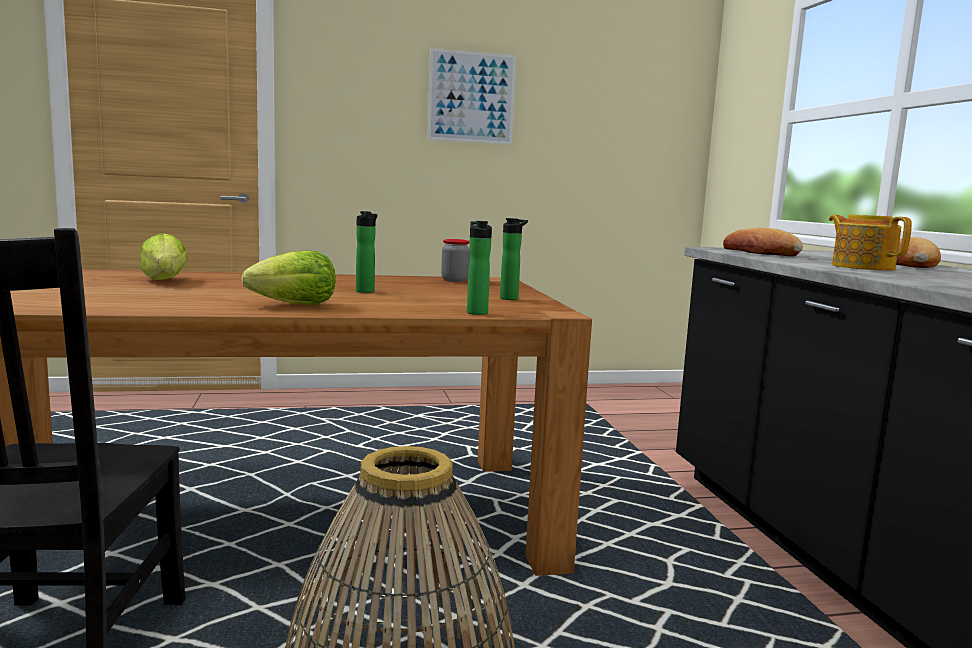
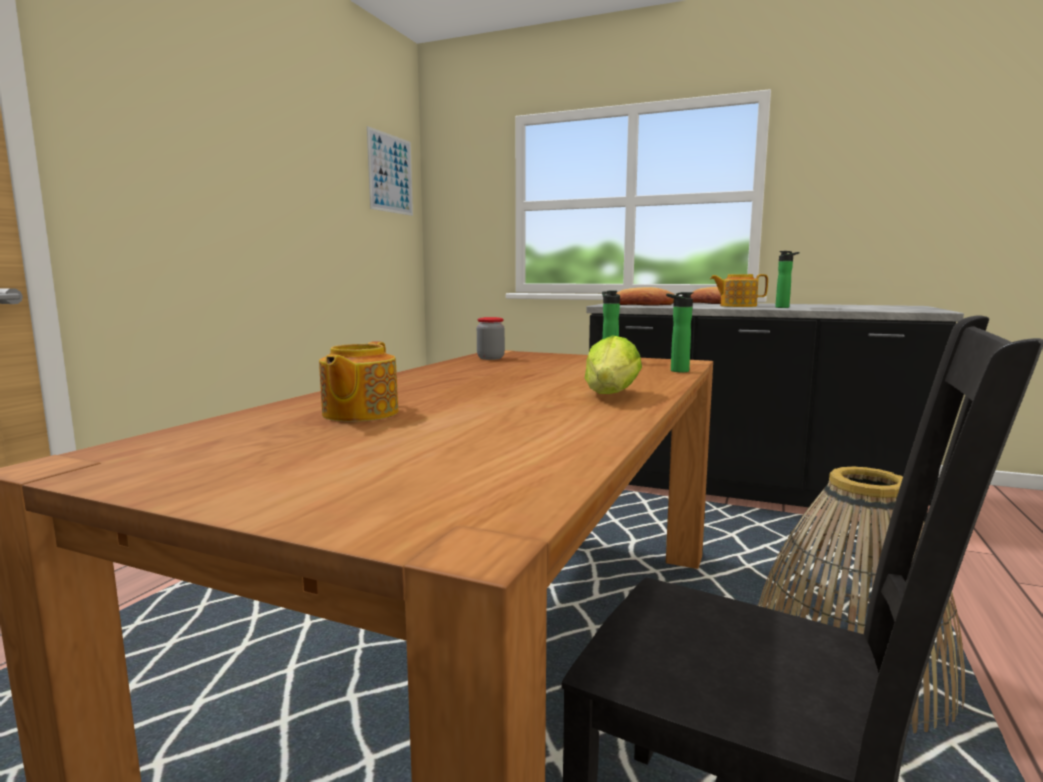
camera: 55 degrees left, 0 degrees up
(165, 280) = (358, 413): lettuce -> teapot
(366, 292) = (540, 377): bottle -> bottle (784, 307)
(471, 97) = (266, 165): picture -> picture (390, 173)

